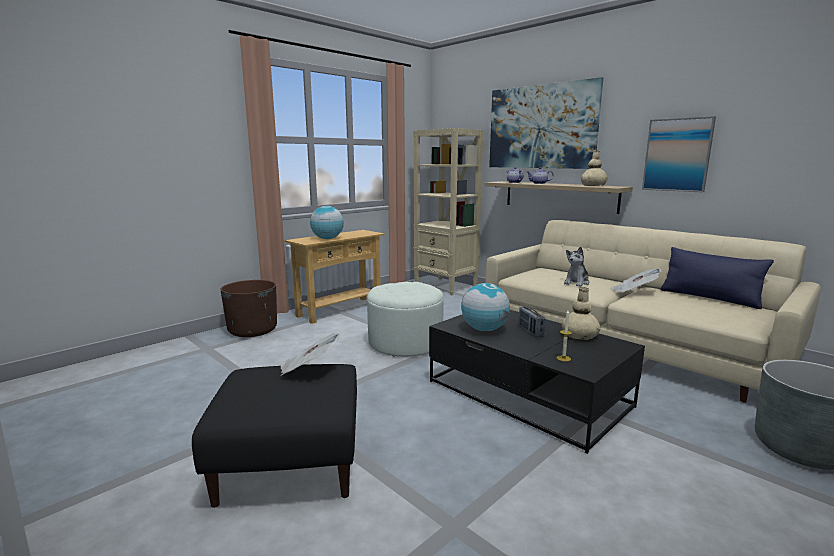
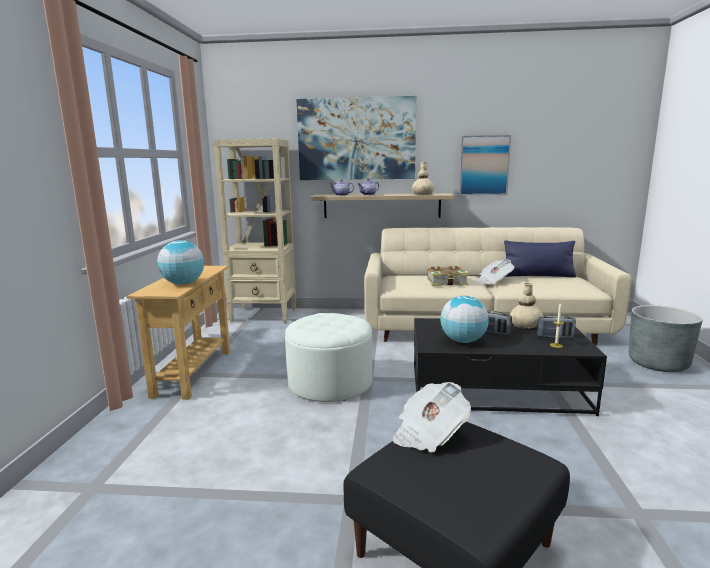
camera: 40 degrees left, 0 degrees up
(252, 330) = (120, 437): brown planter -> none
(576, 282) = (447, 282): plush toy -> book
(583, 352) = (555, 336): none -> radio

